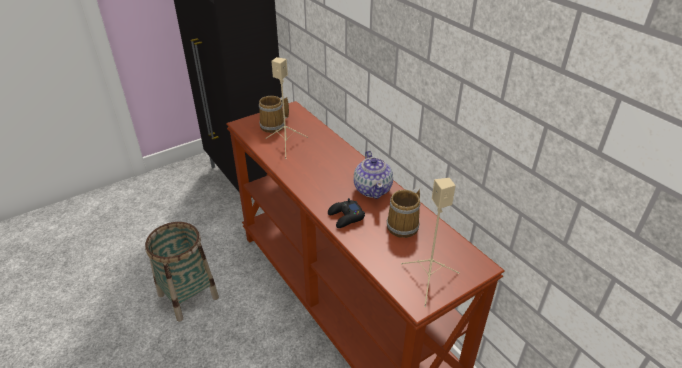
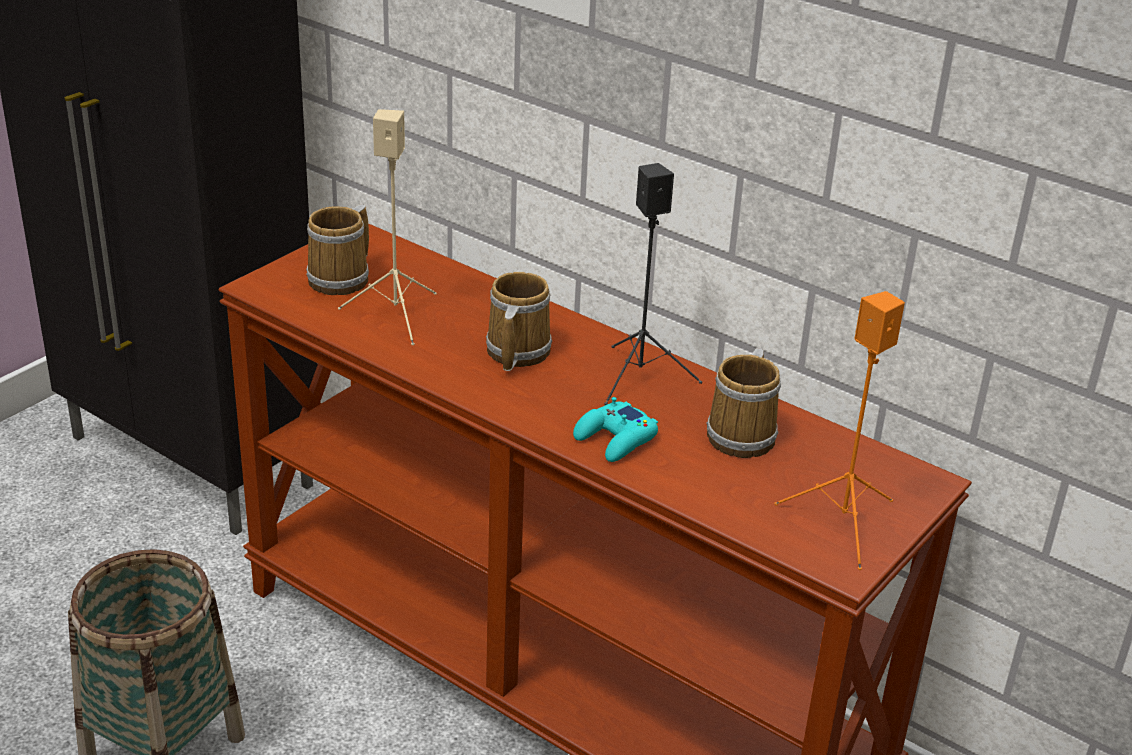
camera: 20 degrees left, 5 degrees down
(325, 169) = (515, 352): none -> mug
(346, 217) = (615, 439): black game controller -> turquoise game controller
(373, 189) = (641, 377): teapot -> black speaker
(428, 281) = (843, 524): beige speaker -> orange speaker

